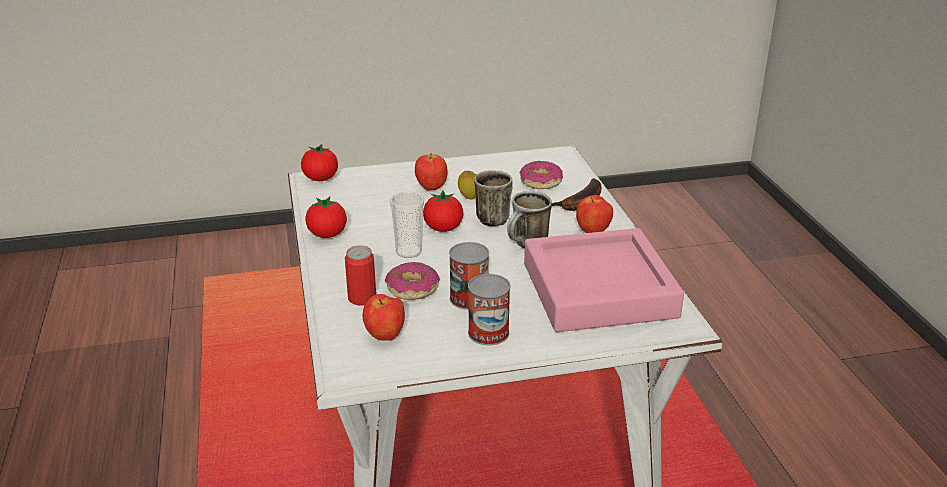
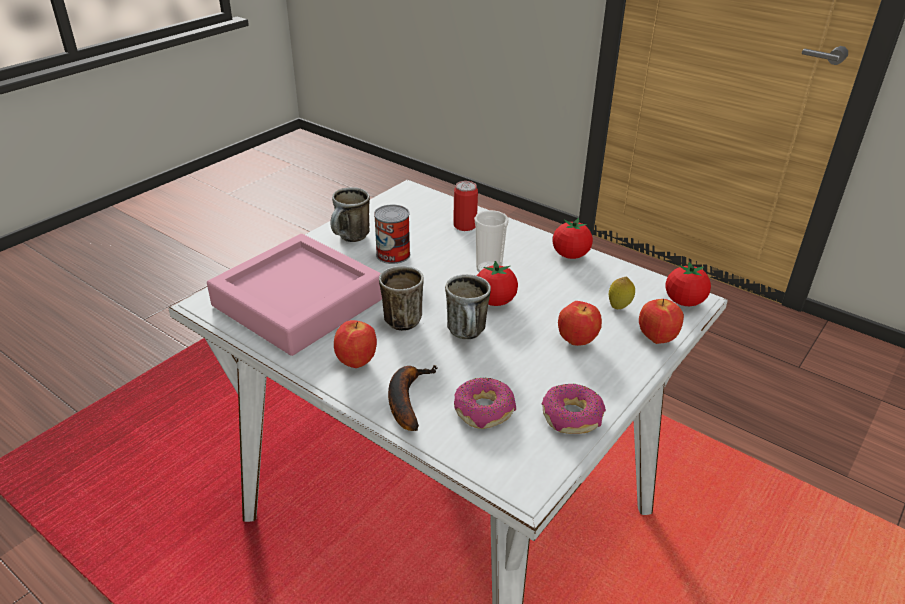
camera: 140 degrees right, 5 degrees up
(385, 337) = (414, 212): apple -> apple (656, 339)
(412, 289) = (442, 244): donut -> donut (572, 417)
(468, 198) = (524, 347): lemon -> lemon (619, 307)
(488, 333) = (351, 239): can -> mug

